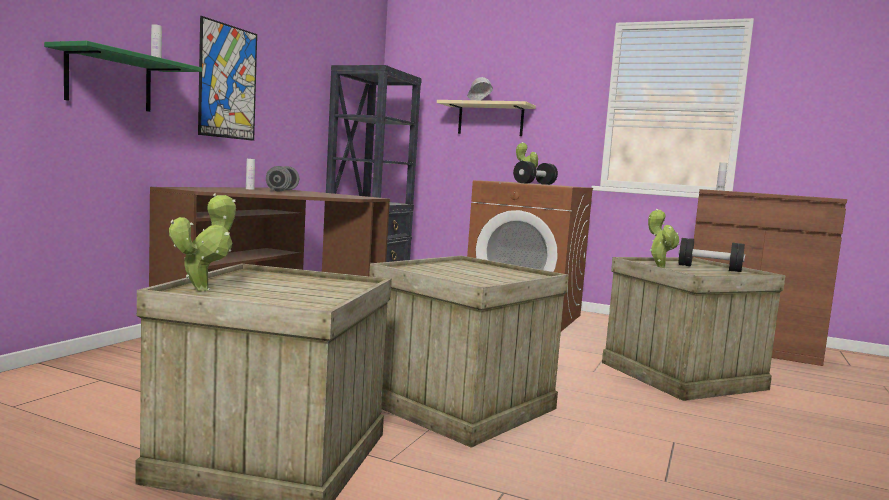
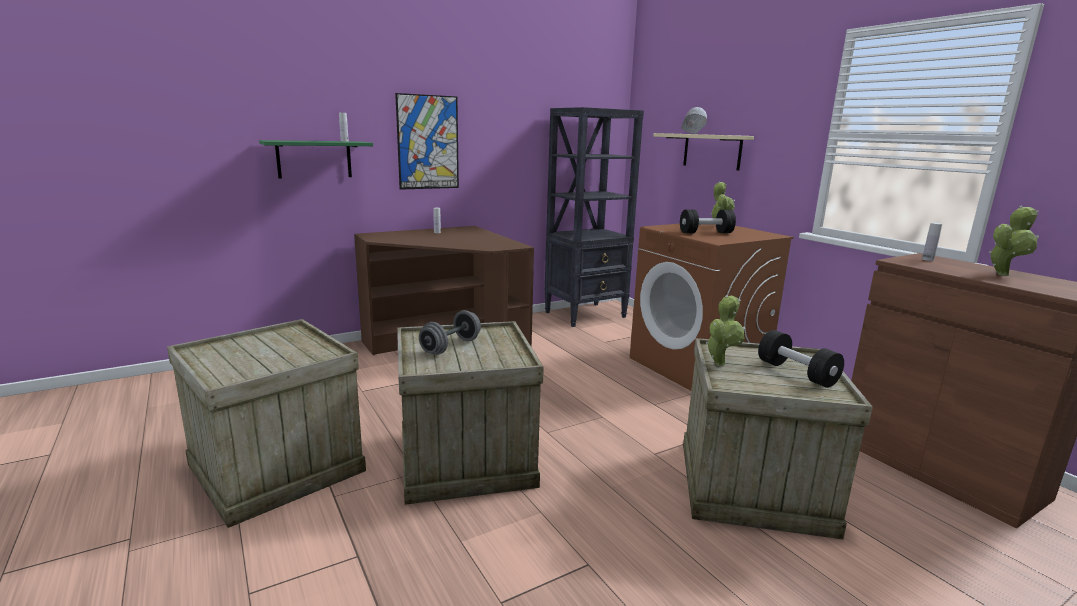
camera: 35 degrees right, 10 degrees up
(205, 289) = (218, 347): potted plant -> potted plant (1003, 274)
(282, 190) = (462, 234): grey dumbbell -> grey dumbbell (451, 347)

